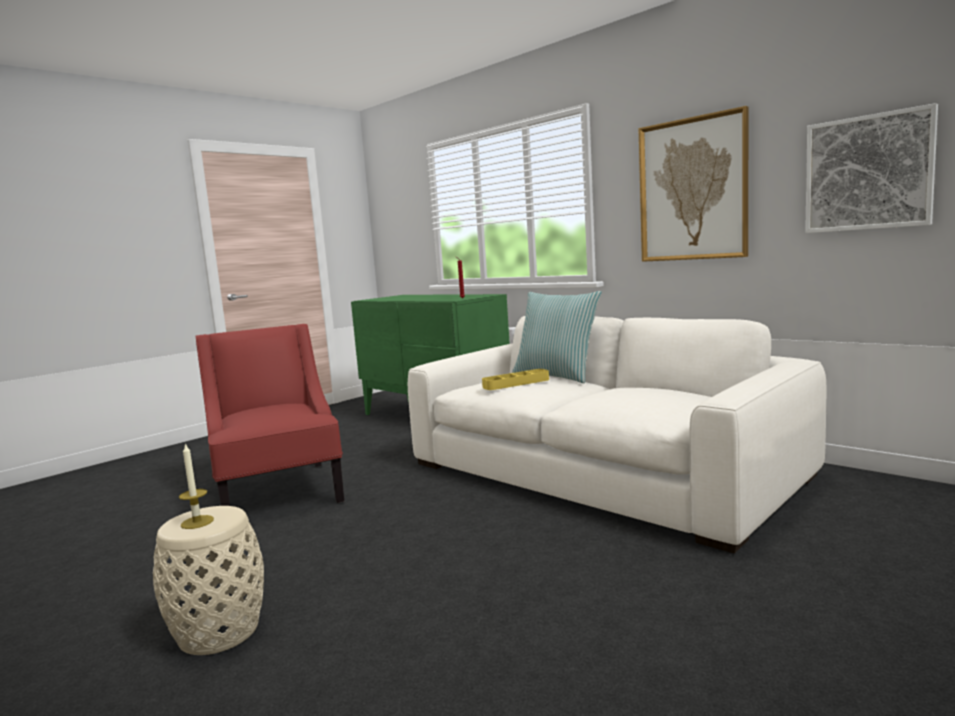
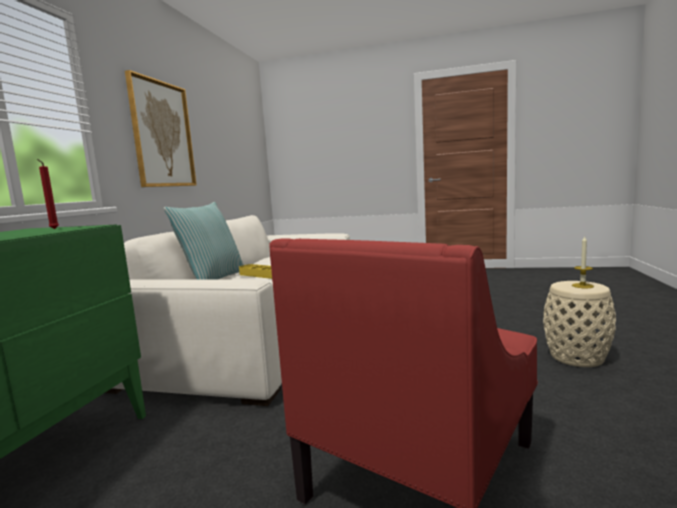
camera: 120 degrees left, 0 degrees up
(868, 173) = (221, 146): picture -> none

